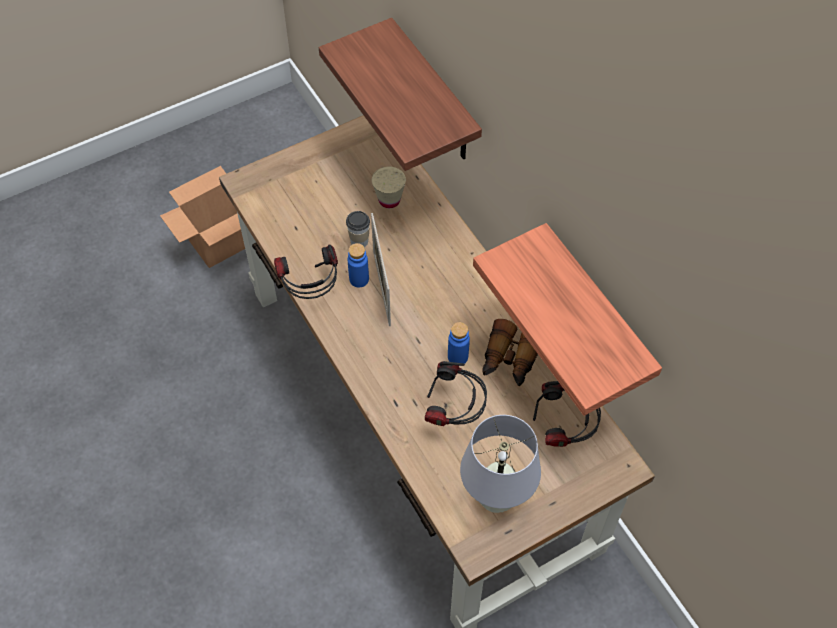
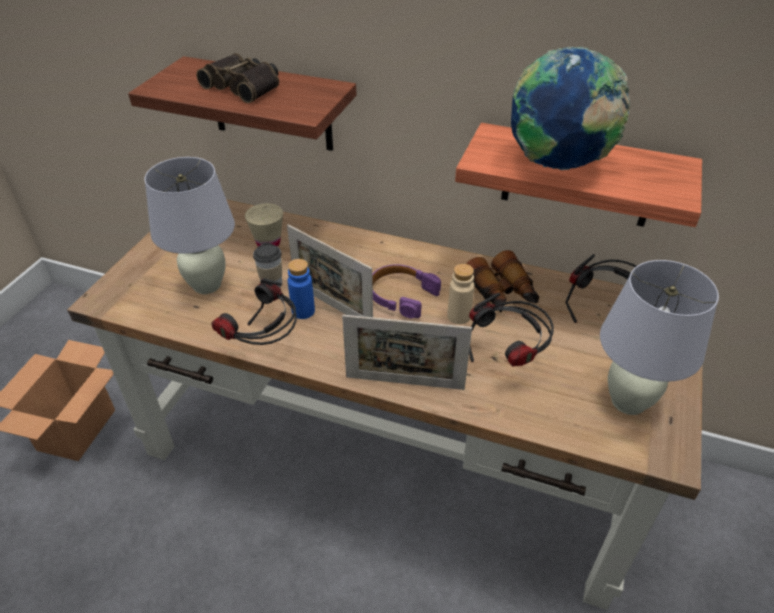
camera: 40 degrees left, 15 degrees down
(316, 213) = (206, 285): none -> white table lamp
(370, 381) = (404, 383): none -> picture frame
(400, 85) = (245, 86): none -> binoculars
(436, 312) = (401, 295): none -> purple headphones
(457, 357) = (459, 316): blue bottle -> beige bottle
(544, 302) = (557, 165): none -> globe

